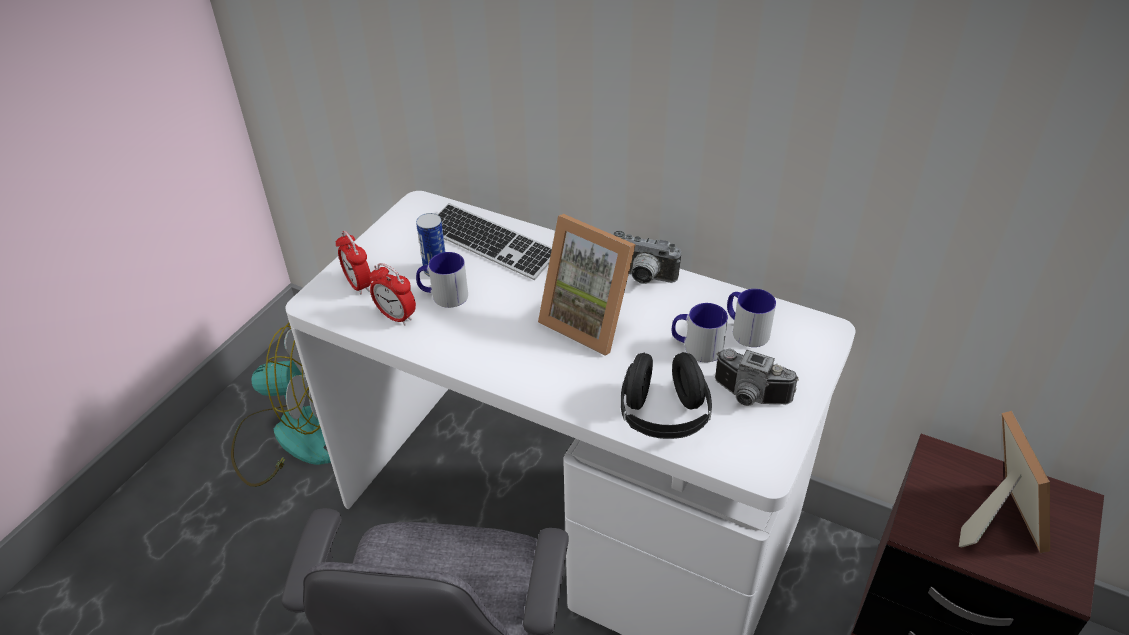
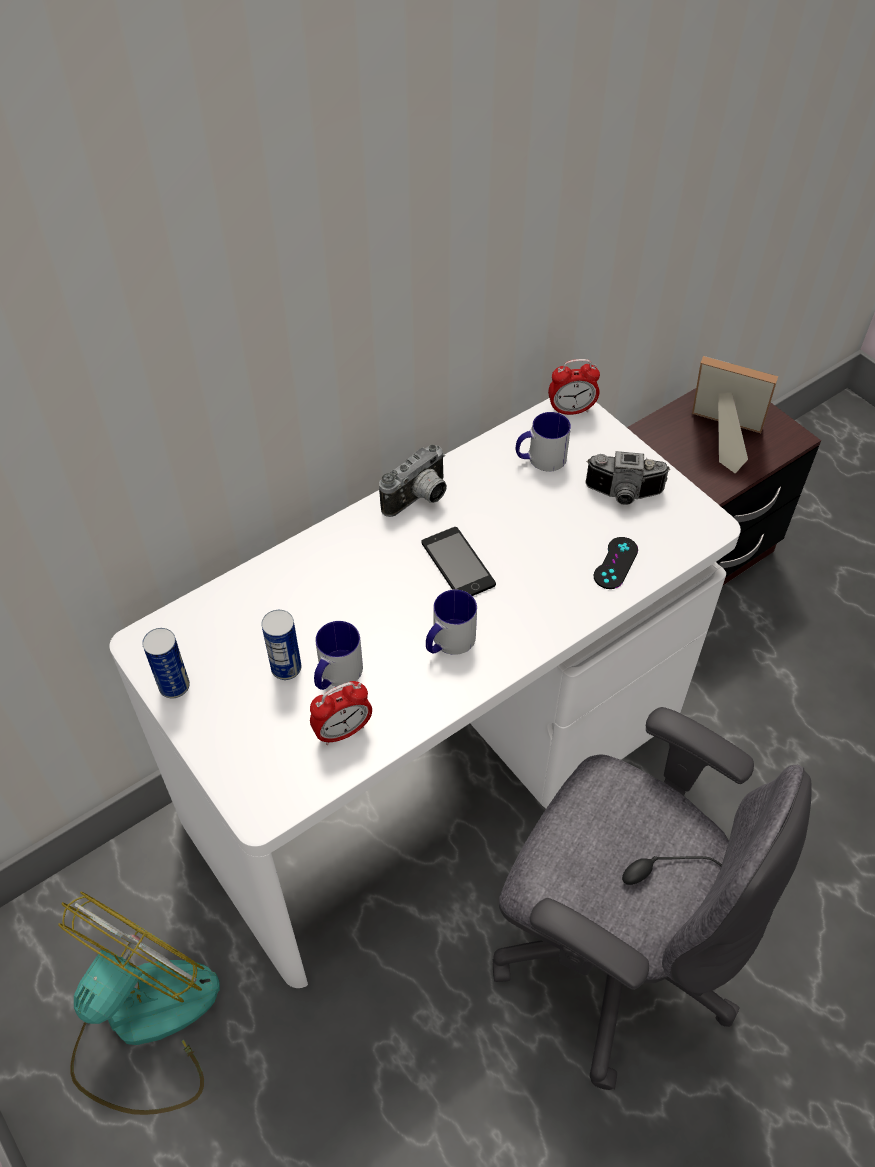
camera: 65 degrees left, 10 degrees up
(358, 285) = (259, 753): alarm clock -> alarm clock (571, 410)
(393, 229) = (174, 686): none -> can
(490, 244) = (274, 602): keyboard -> none
(590, 321) = (458, 564): picture frame -> phone
(663, 416) = (615, 563): black headphones -> black game controller
(696, 347) = (542, 502): mug -> mug (448, 642)
(749, 397) = (623, 495): camera -> camera turned 45 degrees clockwise

